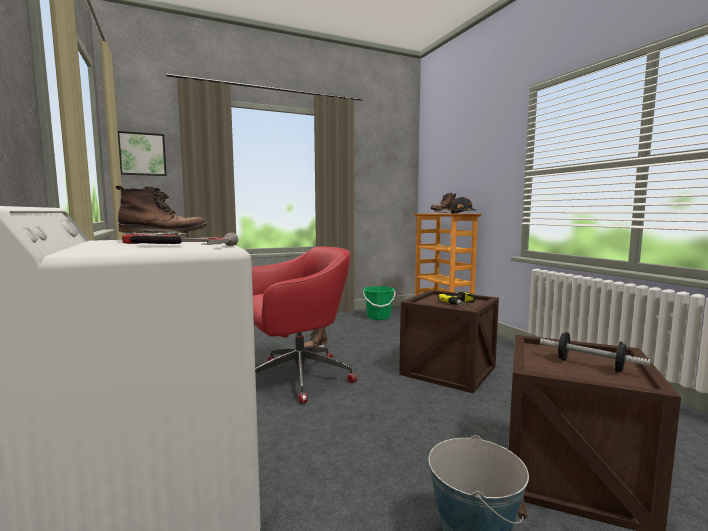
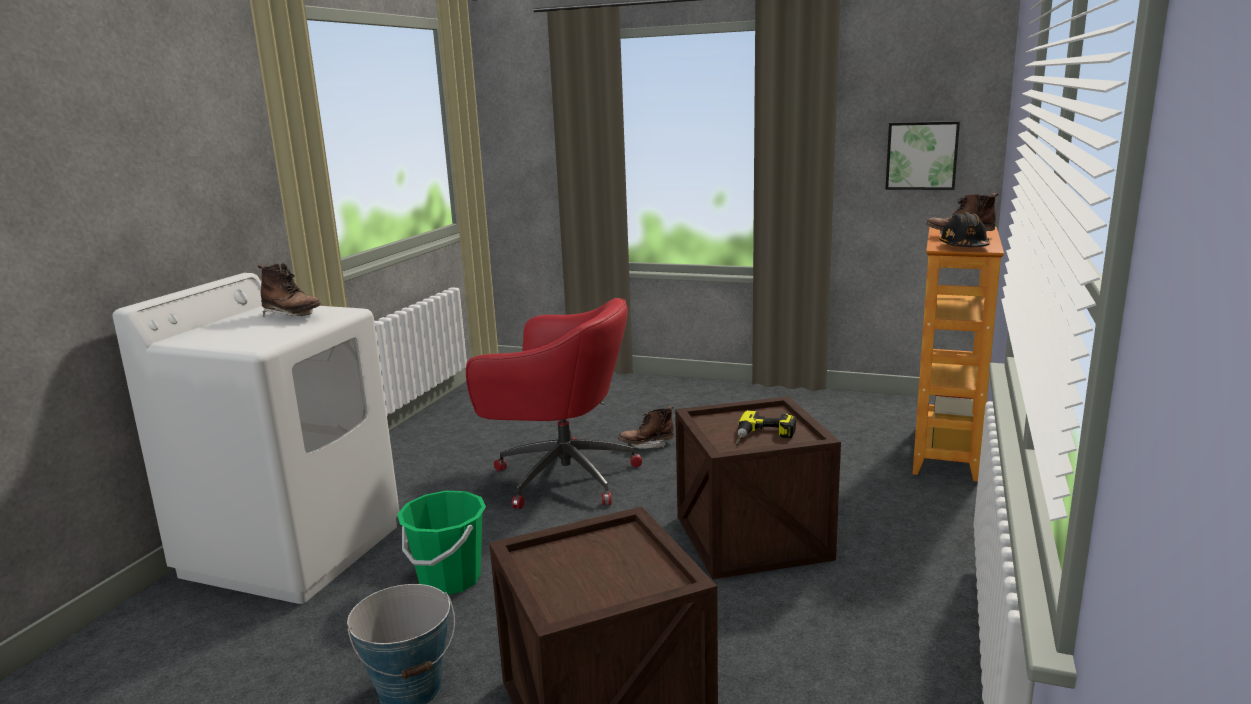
camera: 45 degrees right, 10 degrees up
(142, 154) = (517, 125): picture -> picture (921, 155)
(174, 246) = (248, 336): hammer -> none
(378, 317) = (845, 414): green bucket -> green bucket (449, 579)
(590, 365) = (604, 574): dumbbell -> none

